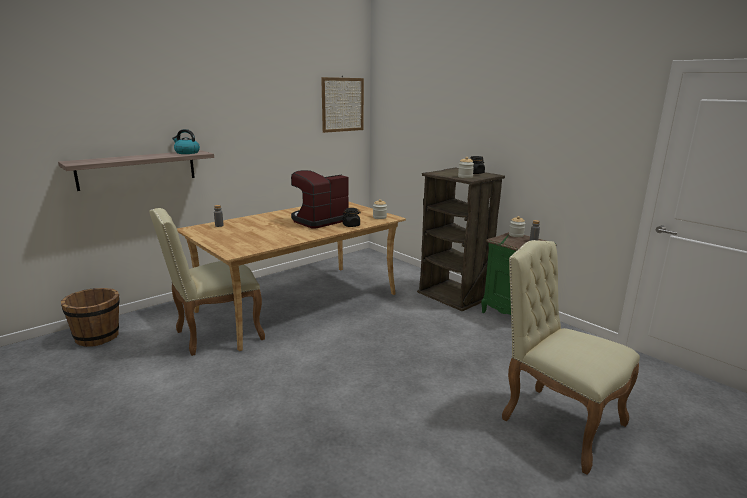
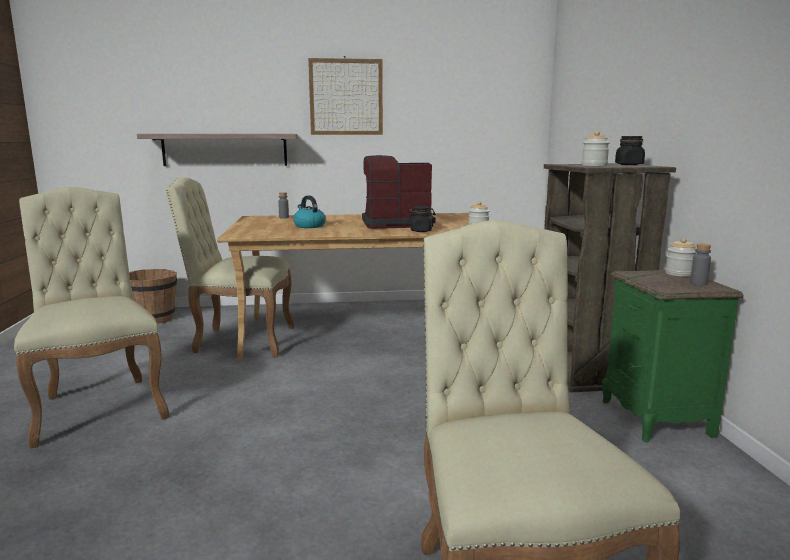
camera: 35 degrees right, 5 degrees down
(187, 152) = (273, 133): kettle -> kettle (309, 226)
(189, 422) = (99, 407): none -> beige chair
(342, 103) = (503, 85): picture -> picture (346, 95)

